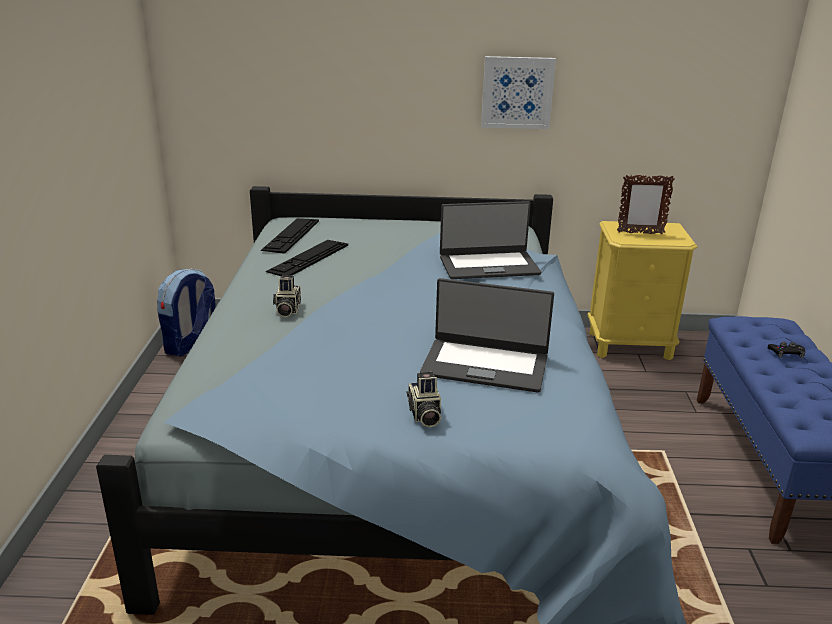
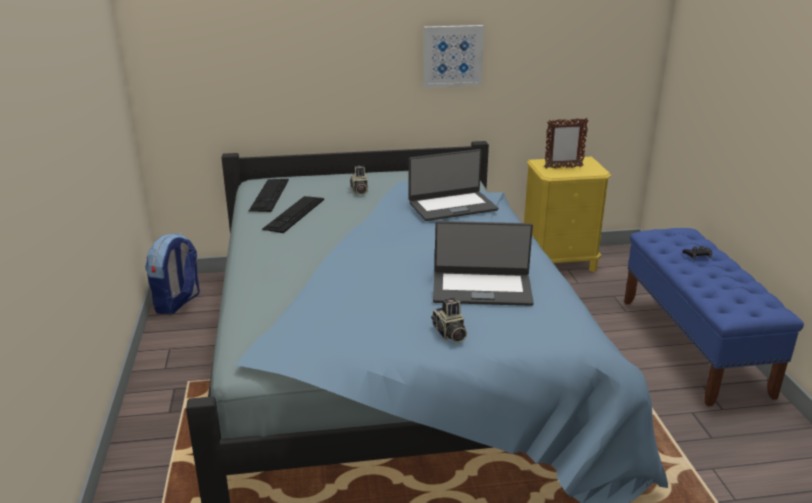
camera: 10 degrees left, 0 degrees up
(287, 310) = (296, 261): camera -> camera (359, 190)

